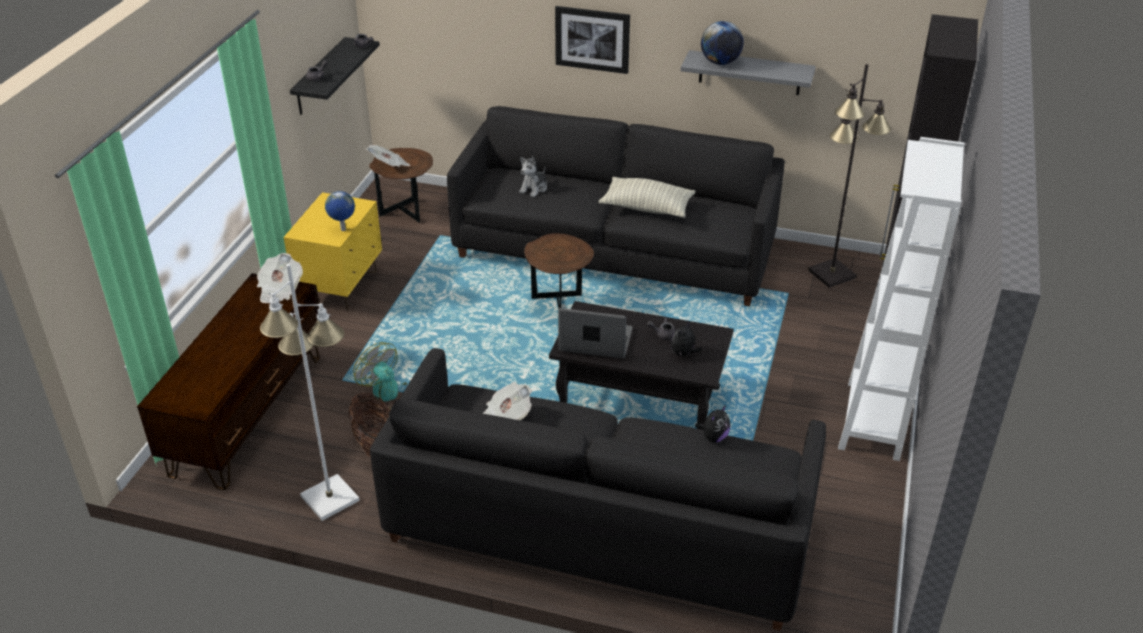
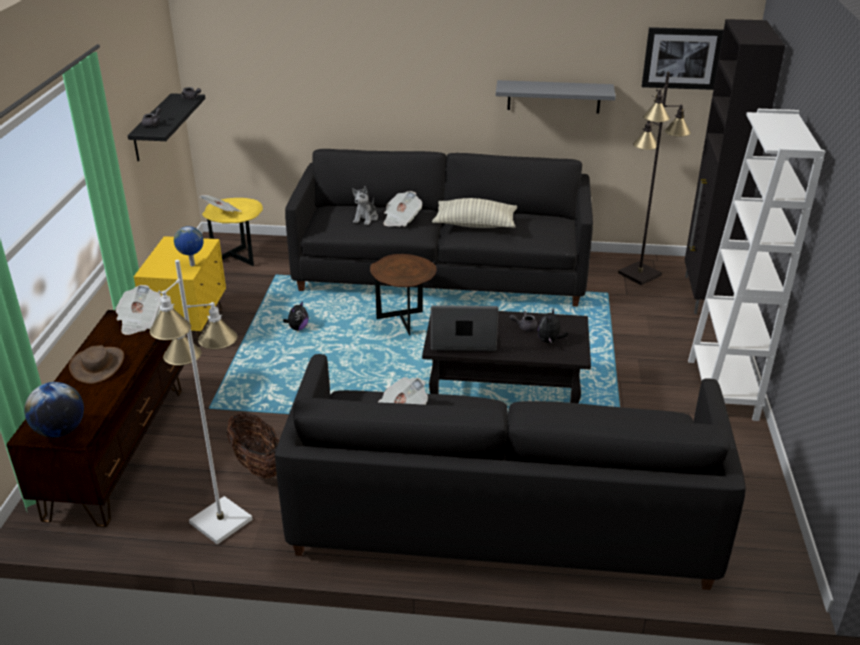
camera: 10 degrees left, 5 degrees down
(232, 333) = (98, 365): none -> brown hat
(391, 394) = (261, 415): fan -> none
(407, 213) = (239, 259): brown side table -> yellow side table
(570, 194) = (401, 219): none -> newspaper
(592, 39) = (407, 78): picture -> picture (682, 58)
(713, 437) = (607, 409): plush toy -> plush toy (298, 328)
(720, 62) = (529, 87): globe -> globe (60, 431)

